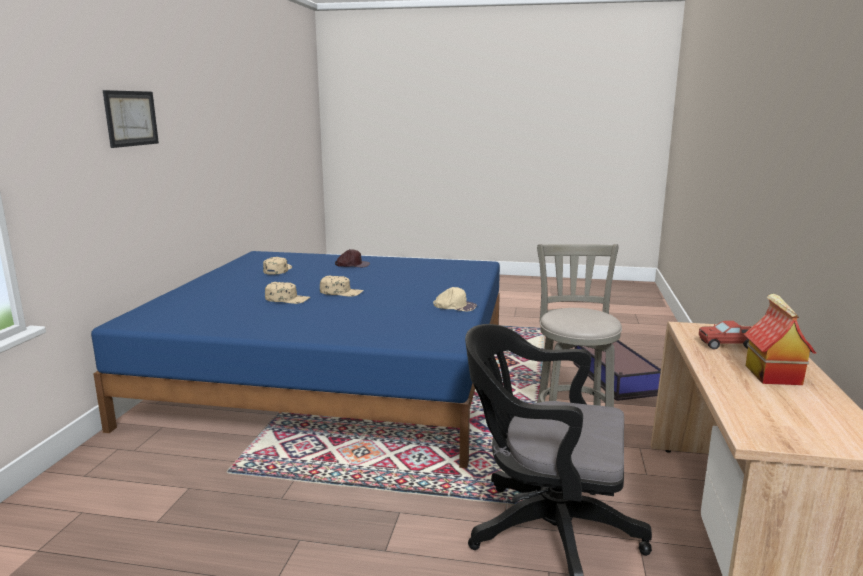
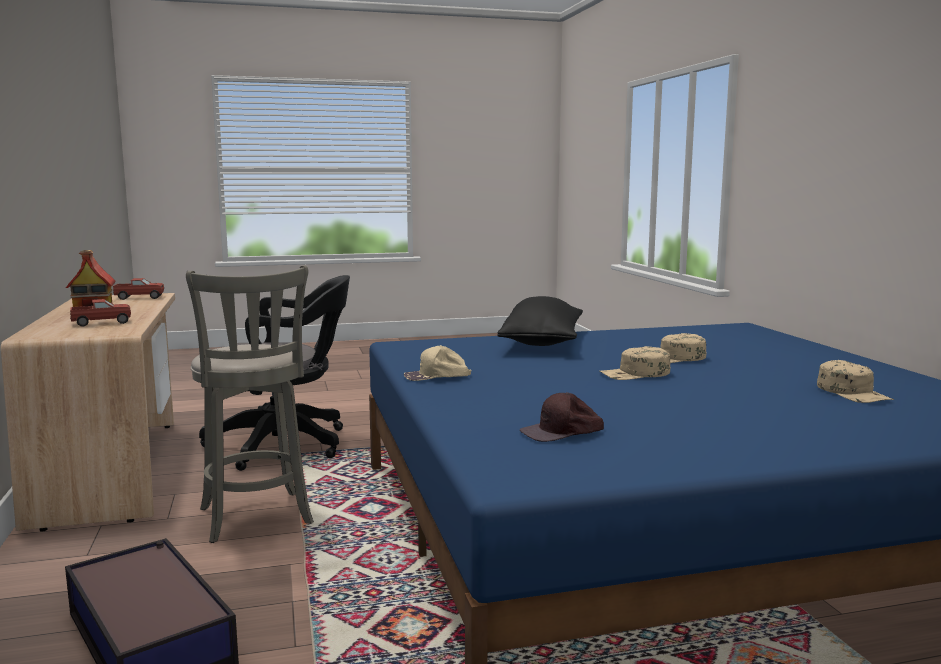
camera: 155 degrees right, 5 degrees down
(131, 118) = (865, 102): picture -> none
(329, 328) = (542, 342): none -> black pillow
(352, 264) = (780, 425): brown cap -> brown cap (562, 432)
(770, 424) = (139, 298): none -> toy truck

